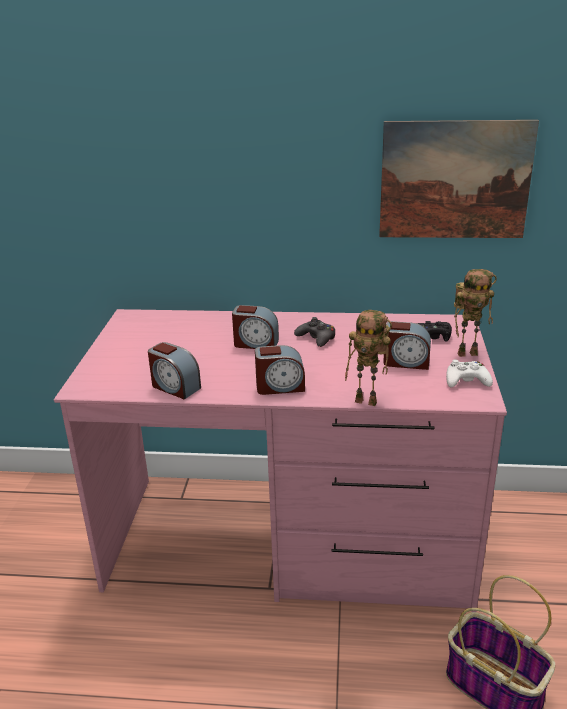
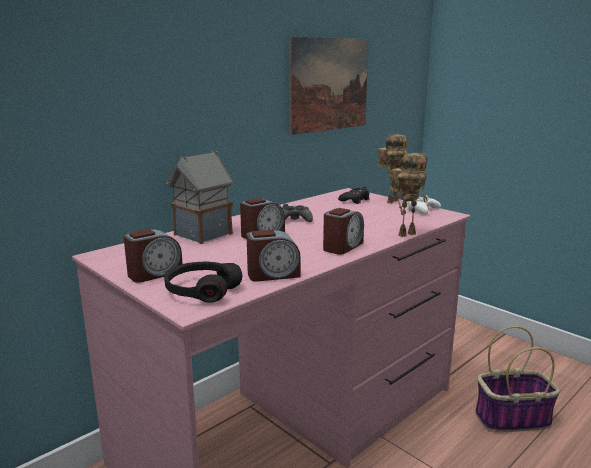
camera: 50 degrees left, 10 degrees down
(113, 377) = (202, 290): none -> black headphones
(218, 324) = (202, 235): none -> toy house
(406, 362) = (374, 213): alarm clock -> alarm clock (154, 273)

